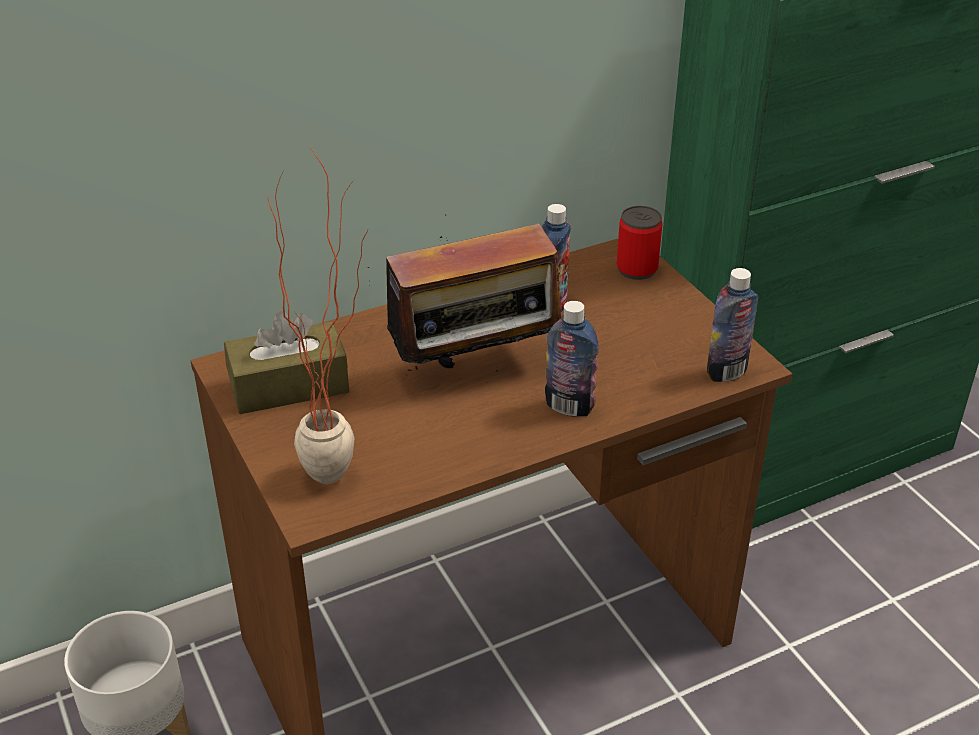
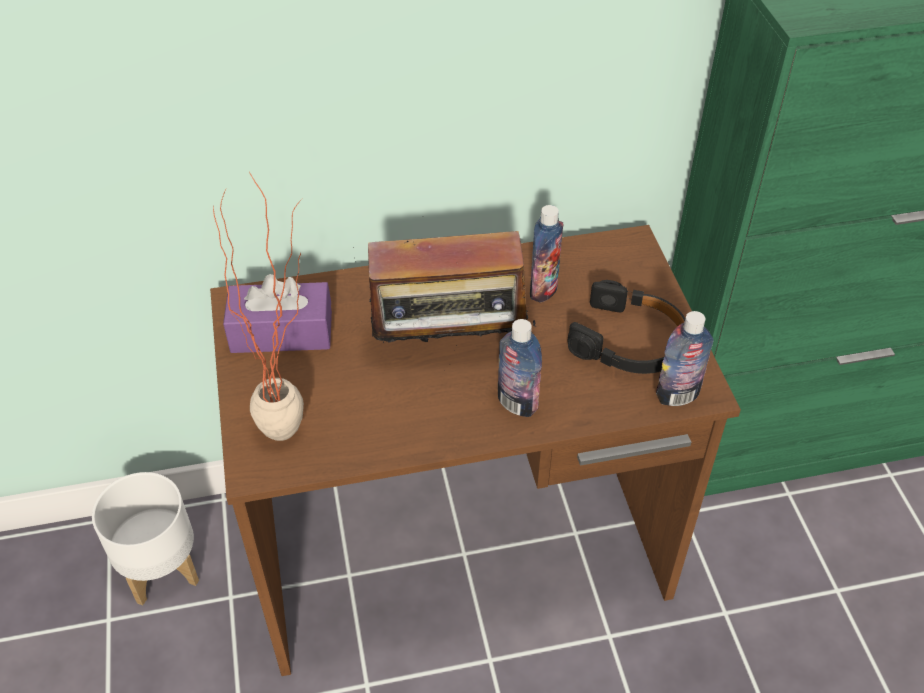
camera: 15 degrees right, 10 degrees up
(289, 386) = (281, 332): brown tissue box -> purple tissue box
(637, 269) = (635, 265): can -> none
(659, 334) = (629, 341): none -> black headphones

